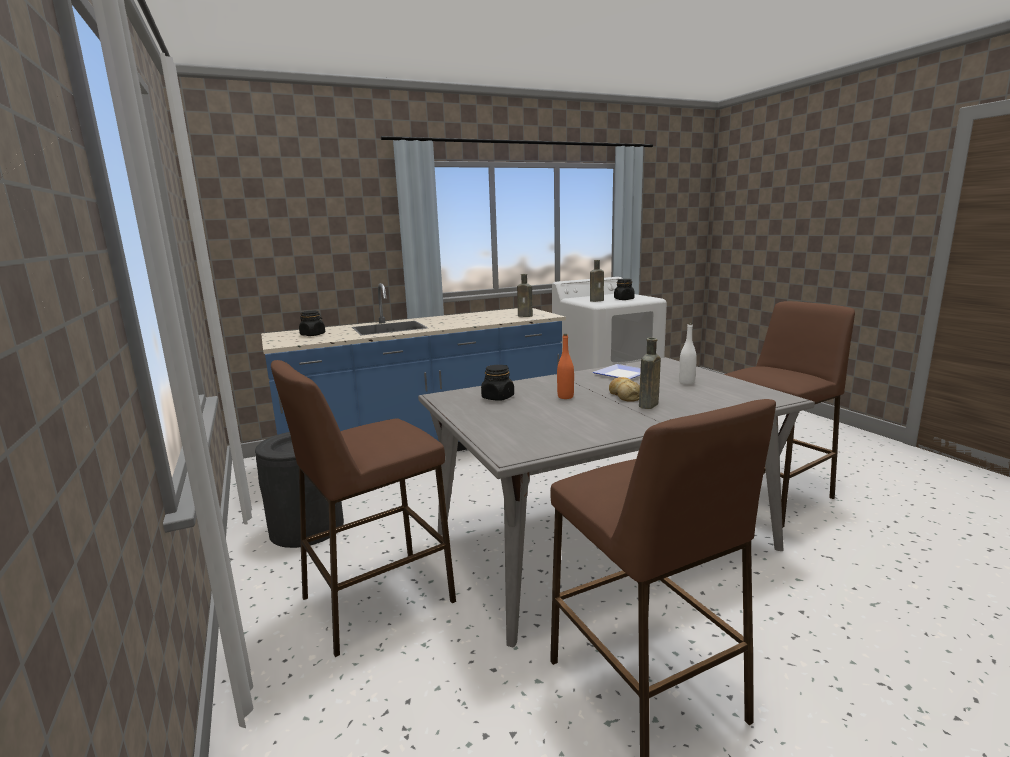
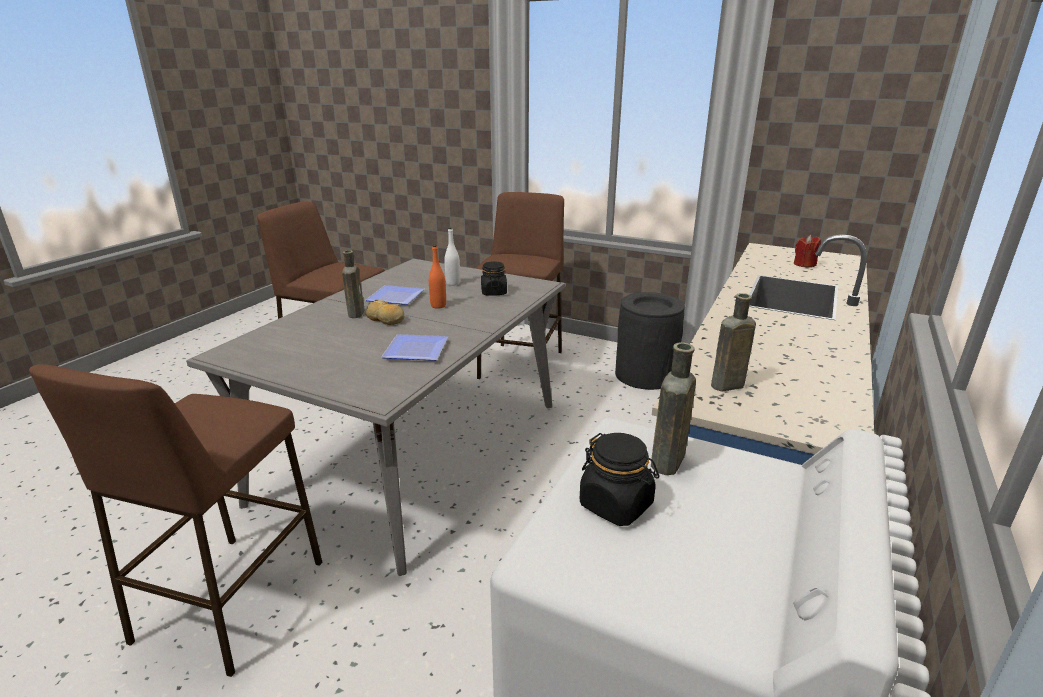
camera: 140 degrees right, 10 degrees up
(313, 335) = (804, 264): black jar -> red candle
(595, 411) = (396, 298): none -> plate
(686, 382) = (330, 354): white bottle -> white bottle (453, 283)

